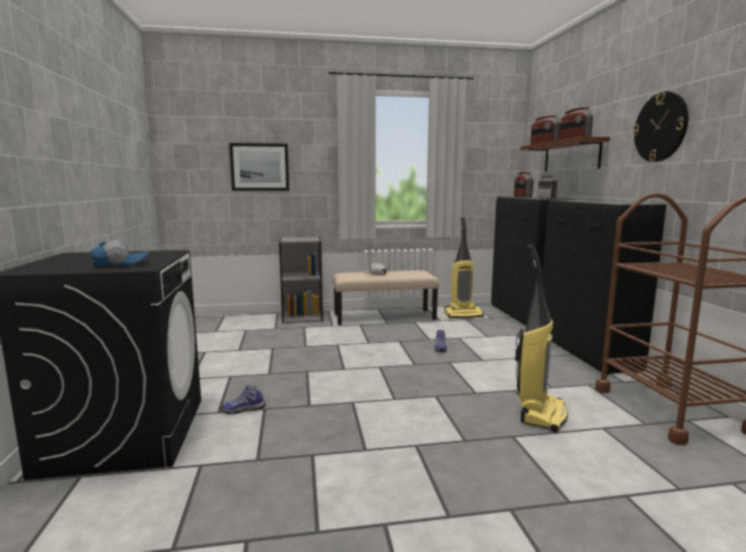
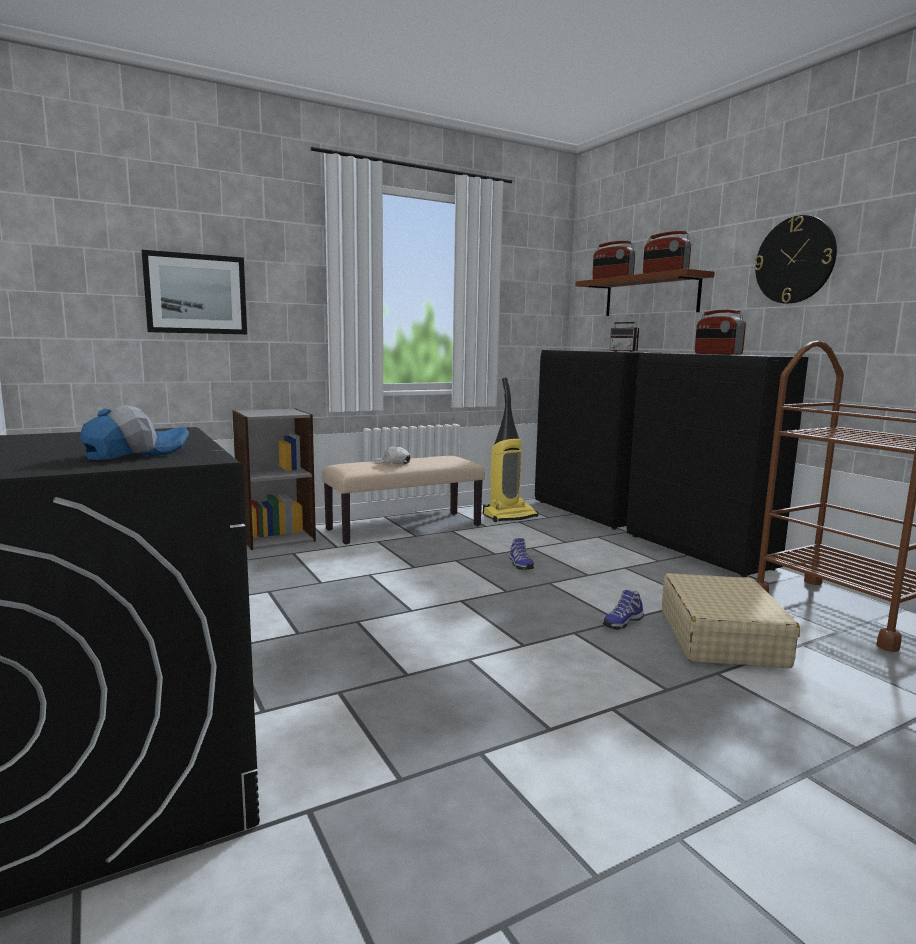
camera: 20 degrees left, 0 degrees up
(243, 409) = (304, 698): shoe -> shoe (622, 622)
(522, 197) = (578, 350): radio -> radio (717, 354)
(541, 414) = (721, 637): vacuum cleaner -> beige suitcase

